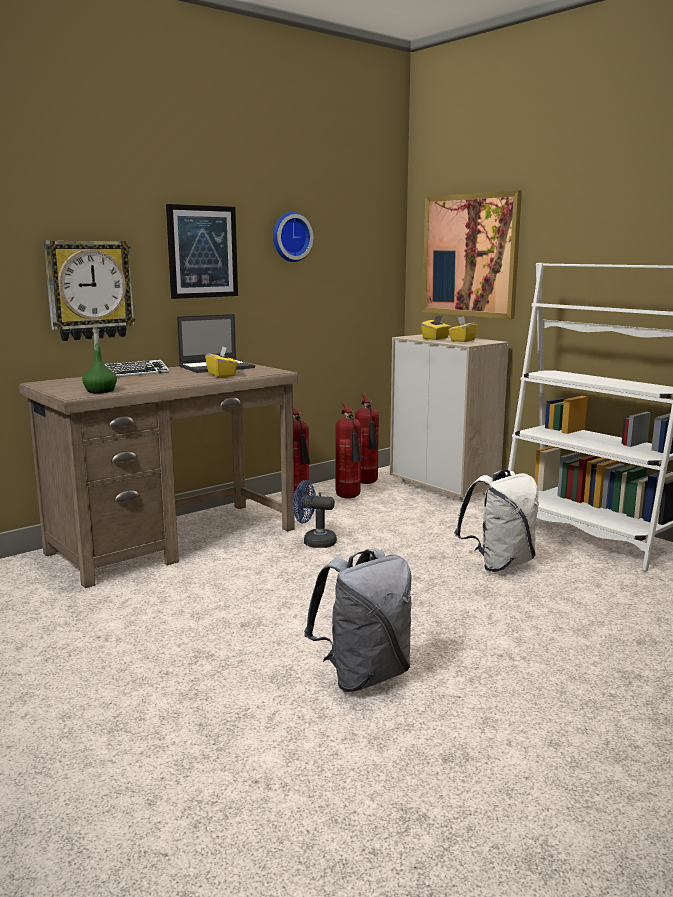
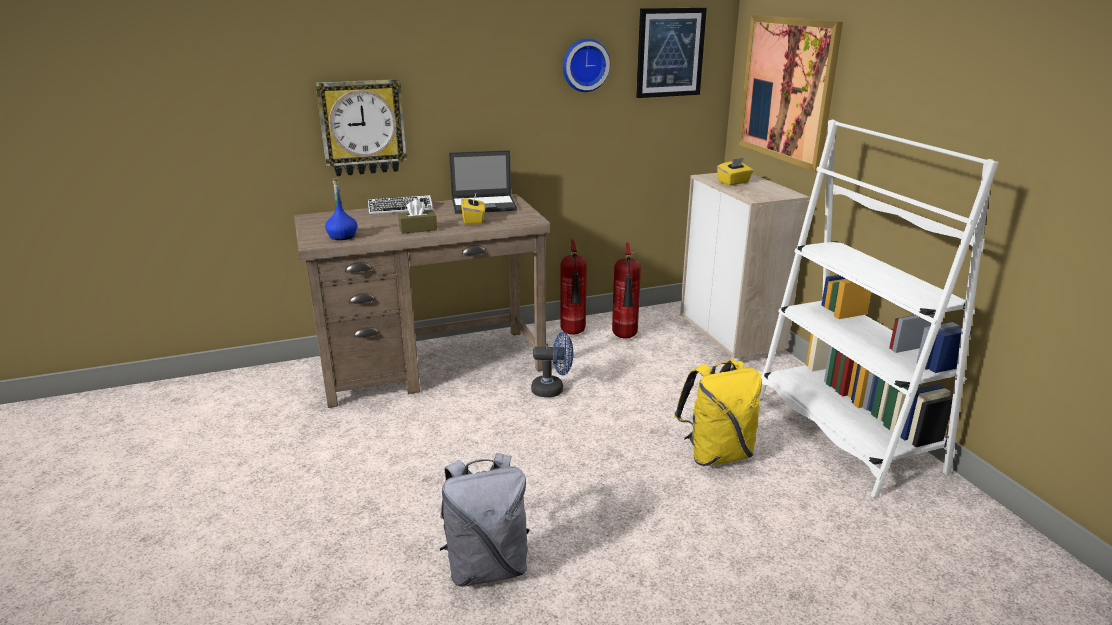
camera: 20 degrees right, 10 degrees up
(100, 391) = (342, 236): green bottle -> blue bottle
(174, 382) = (418, 229): none -> brown tissue box
(202, 252) = (482, 85): picture -> picture (670, 52)
(314, 542) = (553, 390): blue fan -> blue fan turned 150 degrees clockwise
(367, 483) = (656, 320): fire extinguisher -> none
(462, 340) = (758, 190): yellow tissue box -> none
(499, 564) = (716, 454): white backpack -> yellow backpack

